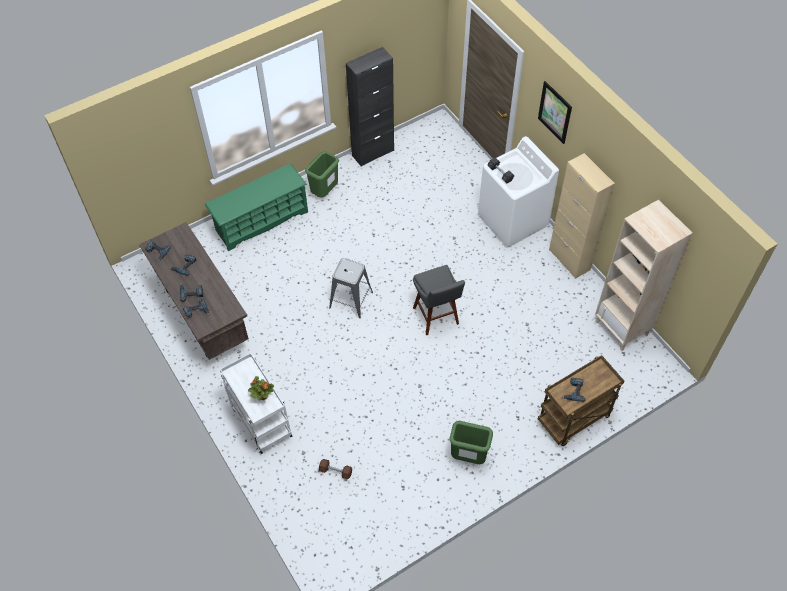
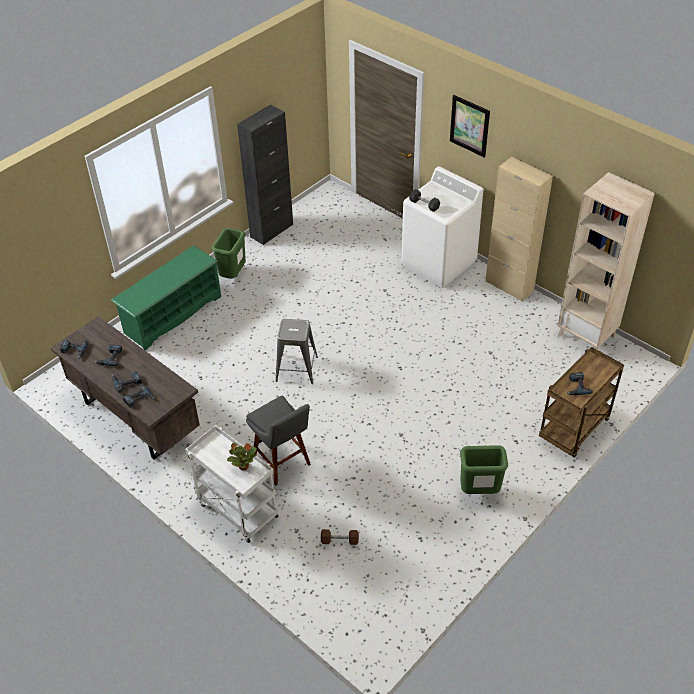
camera: 15 degrees left, 10 degrees down
(436, 318) = (394, 366): grey stool -> grey stool (283, 463)

